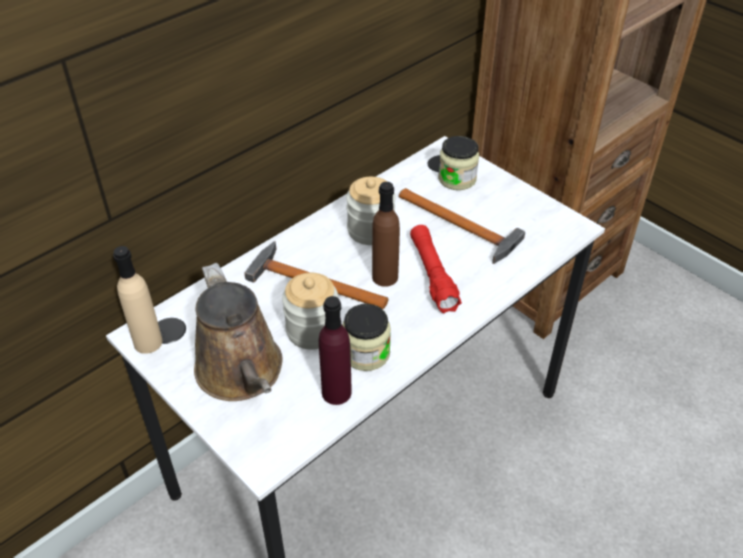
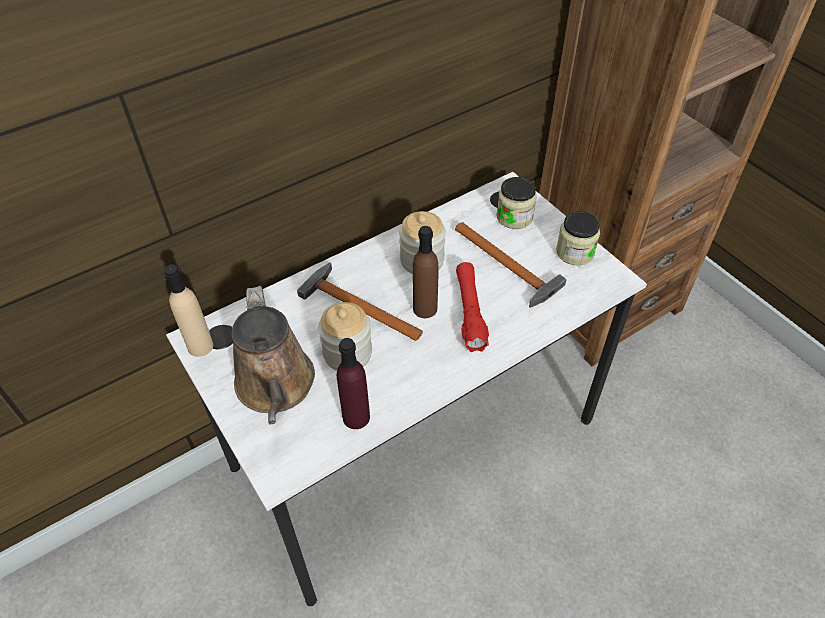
camera: 10 degrees right, 5 degrees up
(366, 353) = (391, 382): jar -> jar (575, 252)

